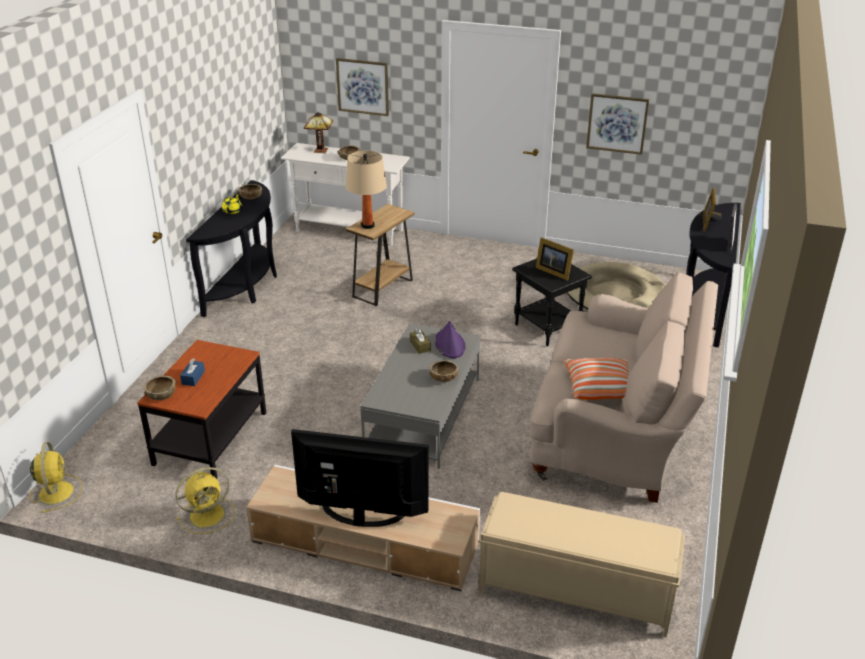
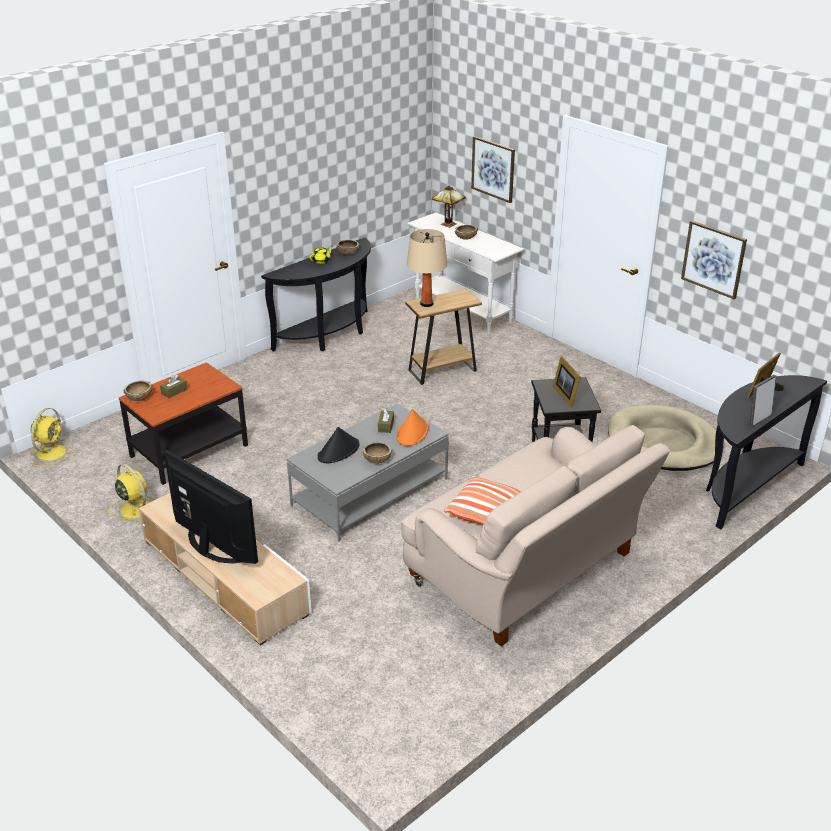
camera: 30 degrees right, 0 degrees up
(193, 378) = (174, 391): blue tissue box -> brown tissue box
(208, 514) = (134, 509): yellow fan -> yellow fan turned 135 degrees counterclockwise
(401, 382) = (338, 451): none -> black hat
(449, 344) = (412, 433): purple hat -> orange hat
(574, 590) = (351, 686): beige bench -> none

